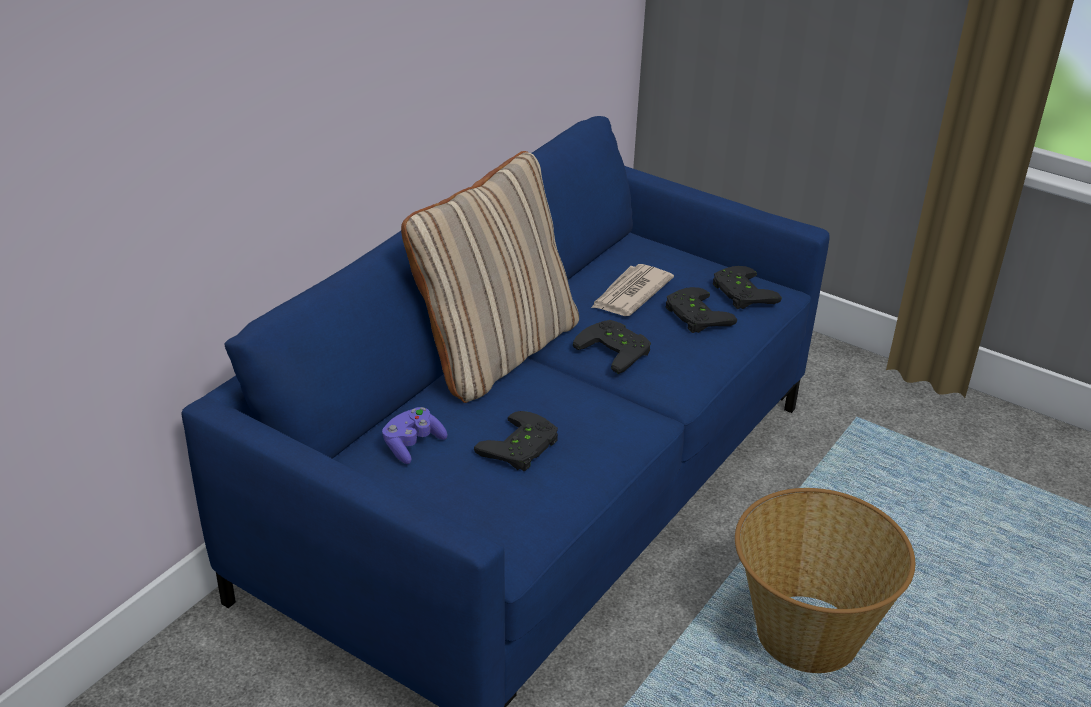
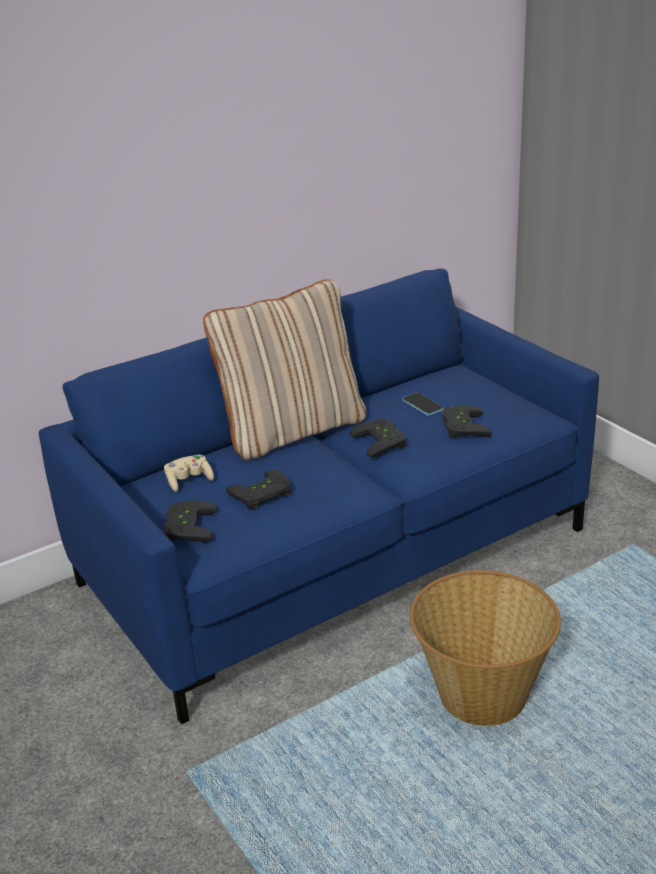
camera: 25 degrees right, 5 degrees down
(412, 445) = (189, 481): purple game controller -> beige game controller
(630, 294) = (422, 405): newspaper -> phone
(740, 293) = (512, 416): black game controller -> black game controller (186, 527)

